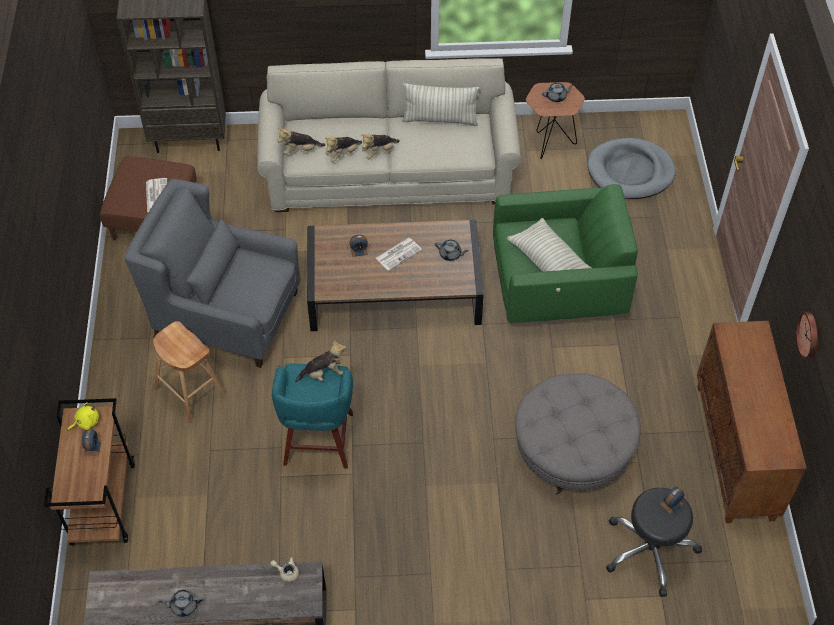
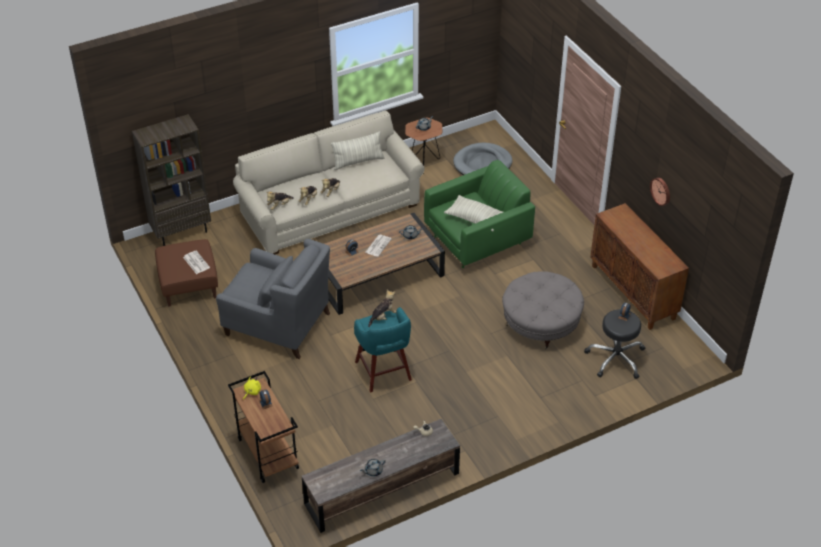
camera: 25 degrees left, 10 degrees down
(190, 392) = (283, 374): brown stool -> none
(227, 315) = (277, 324): grey armchair -> grey armchair turned 150 degrees counterclockwise

